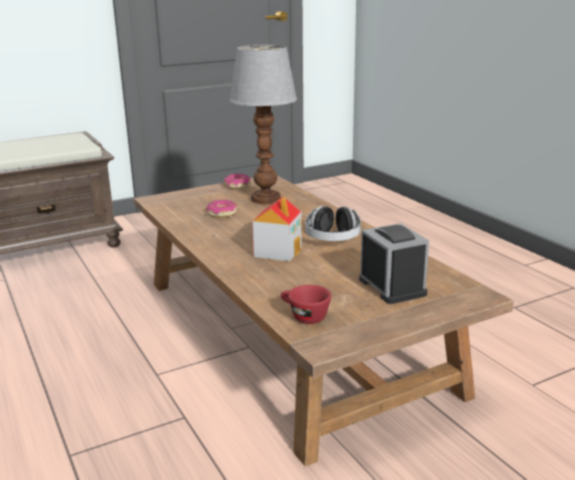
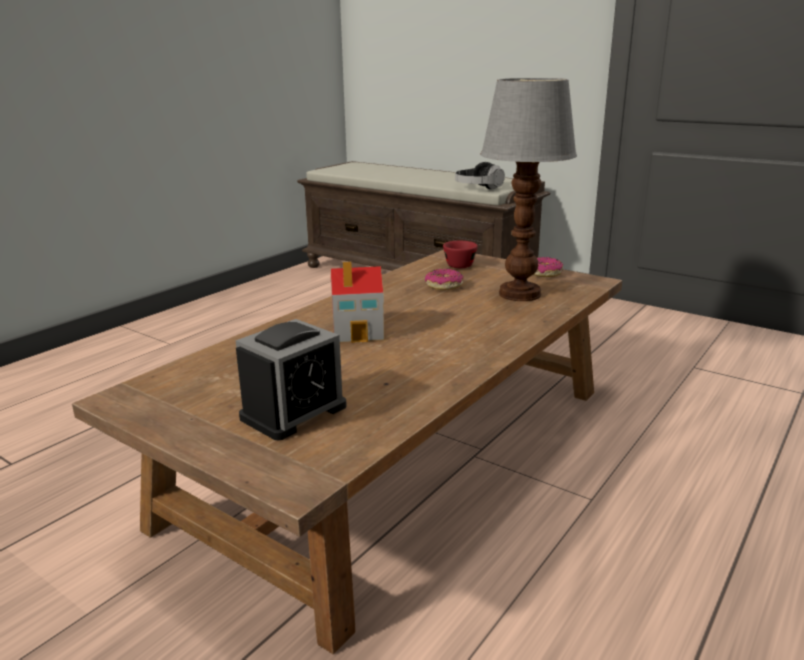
camera: 65 degrees right, 0 degrees up
(304, 316) = (185, 377): red cup -> red cup (459, 264)
(332, 239) = (424, 351): headphones -> headphones (478, 188)

